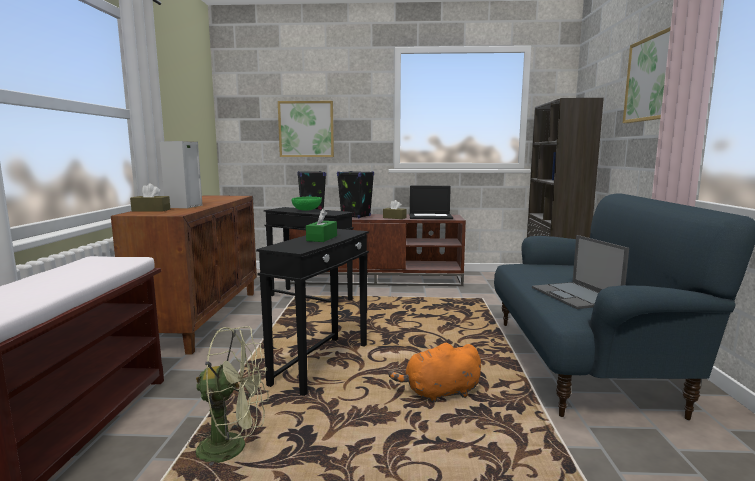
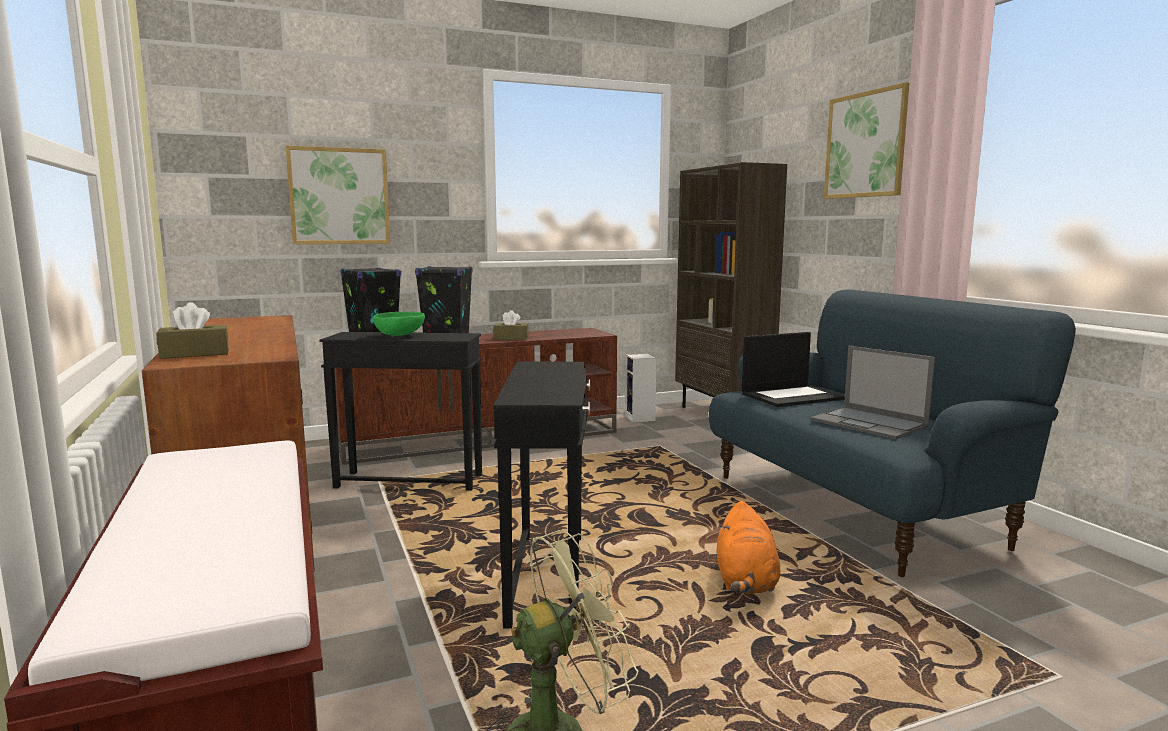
camera: 25 degrees left, 0 degrees up
(184, 206) = (237, 343): speaker -> speaker (640, 418)
(322, 238) = (549, 378): green tissue box -> none
(431, 217) = (560, 333): laptop -> laptop (792, 396)
(439, 393) = (746, 582): orange plush toy -> orange plush toy turned 45 degrees counterclockwise

